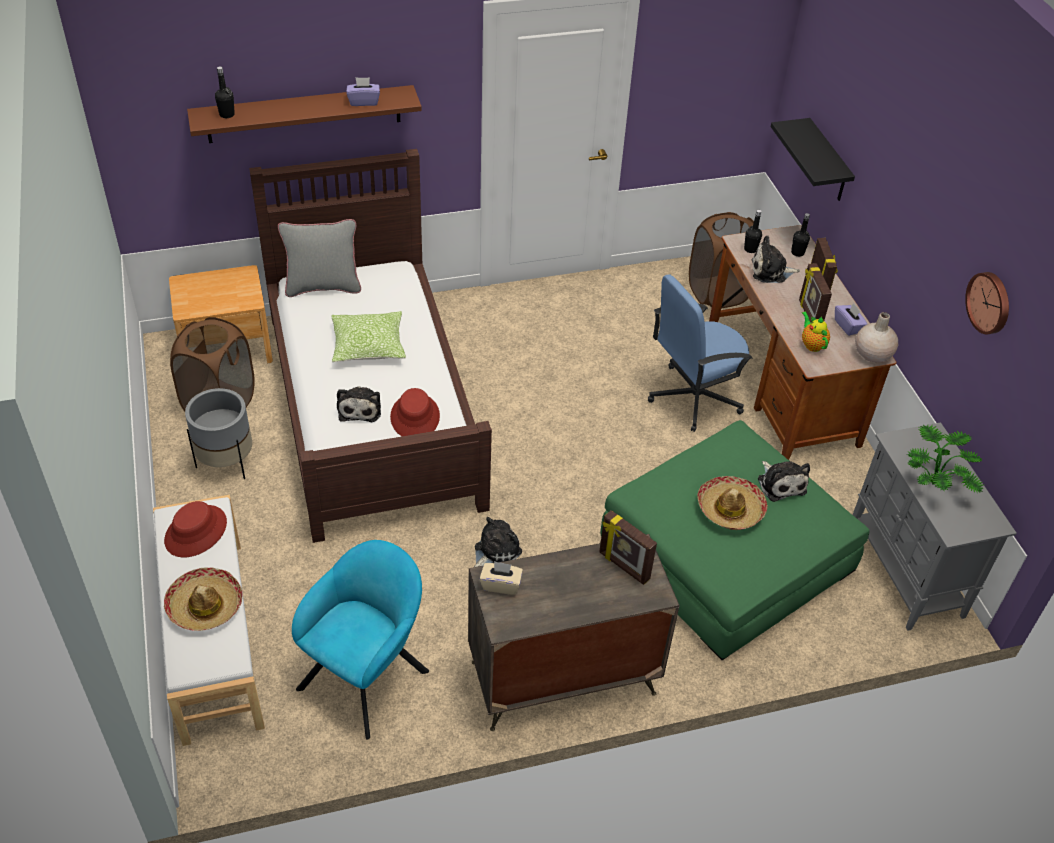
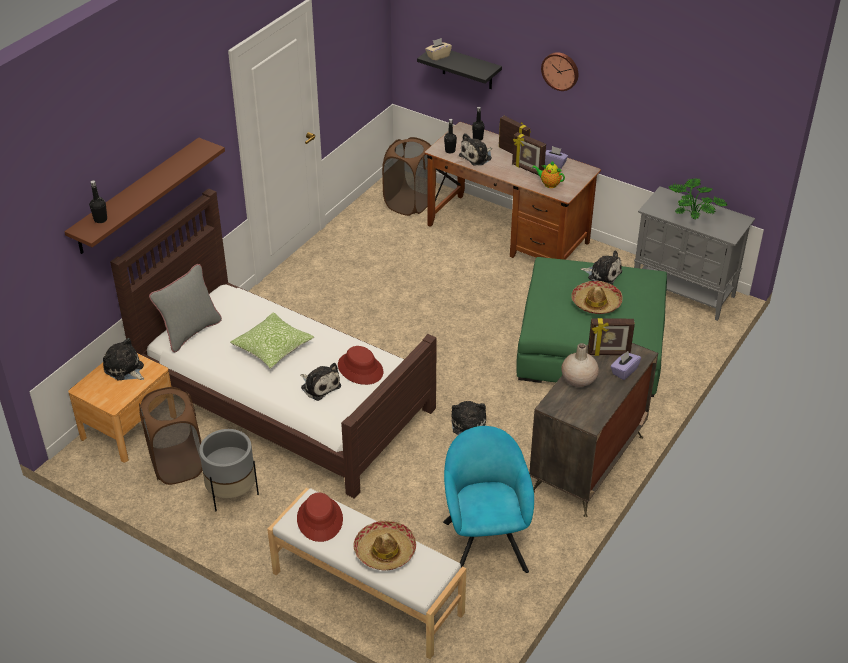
camera: 40 degrees left, 5 degrees down
(232, 286) = (125, 369): none -> plush toy
(363, 101) = (182, 163): purple tissue box -> purple tissue box (624, 371)
(501, 585) = (562, 405): beige tissue box -> beige tissue box (438, 56)
(693, 397) = (469, 271): blue office chair -> none
(872, 354) = (584, 171): beige vase -> beige vase (578, 380)
(990, 302) = (669, 91): wall clock -> wall clock (560, 70)

